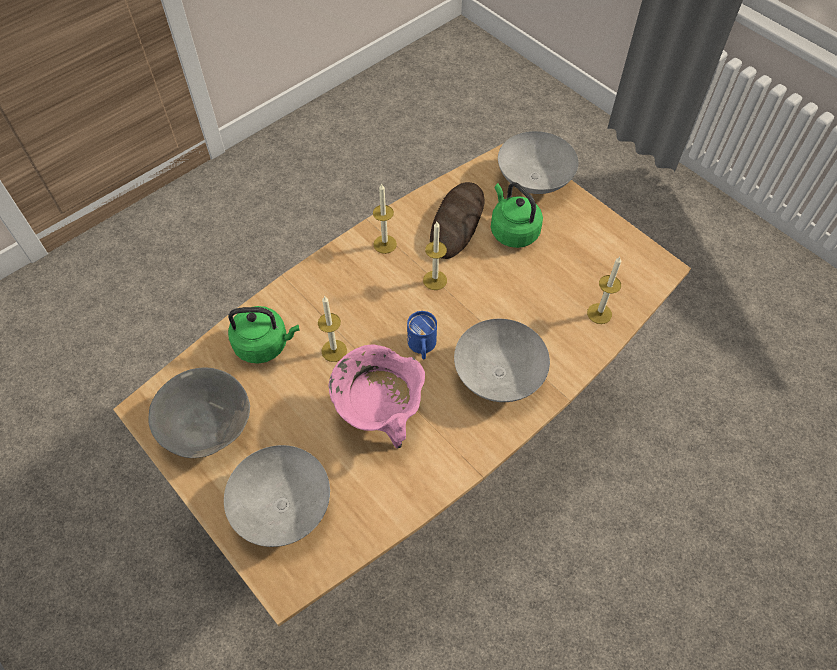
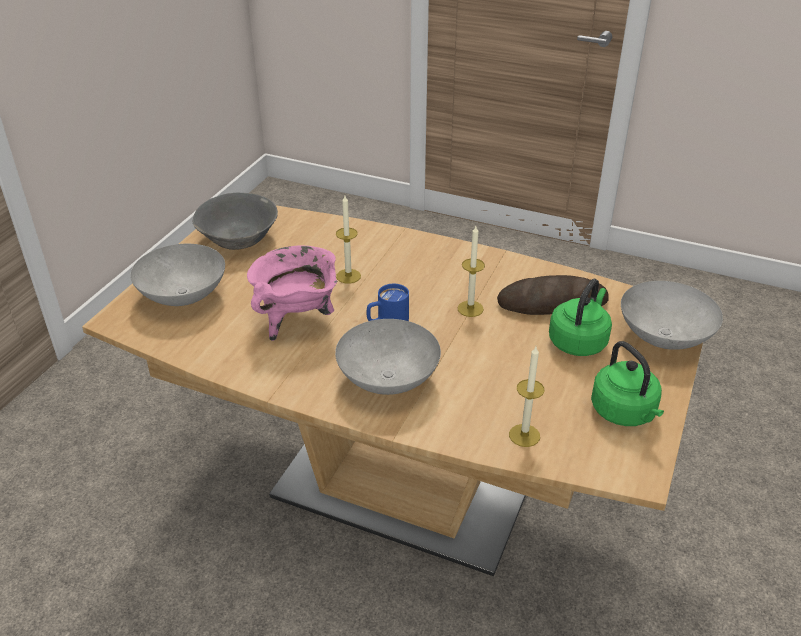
camera: 65 degrees right, 20 degrees down
(264, 344) = (330, 241): green kettle -> green kettle (625, 413)
(385, 244) = (486, 268): candle -> none

